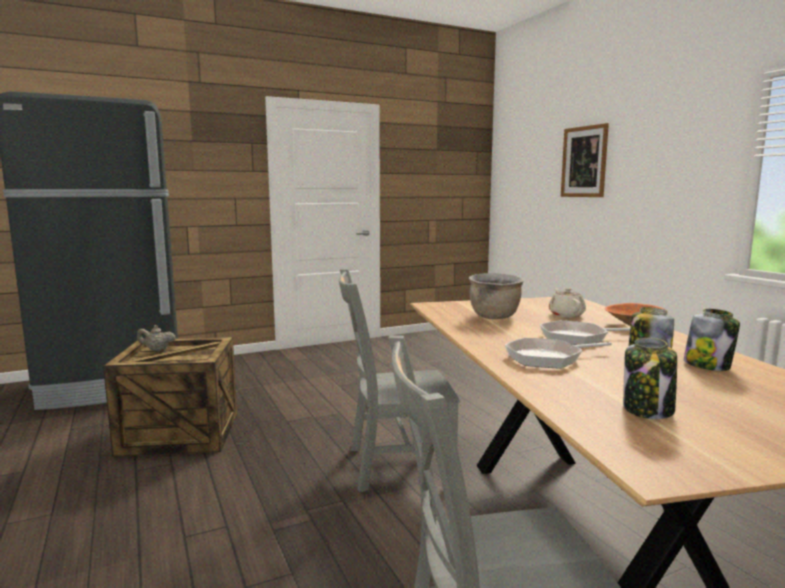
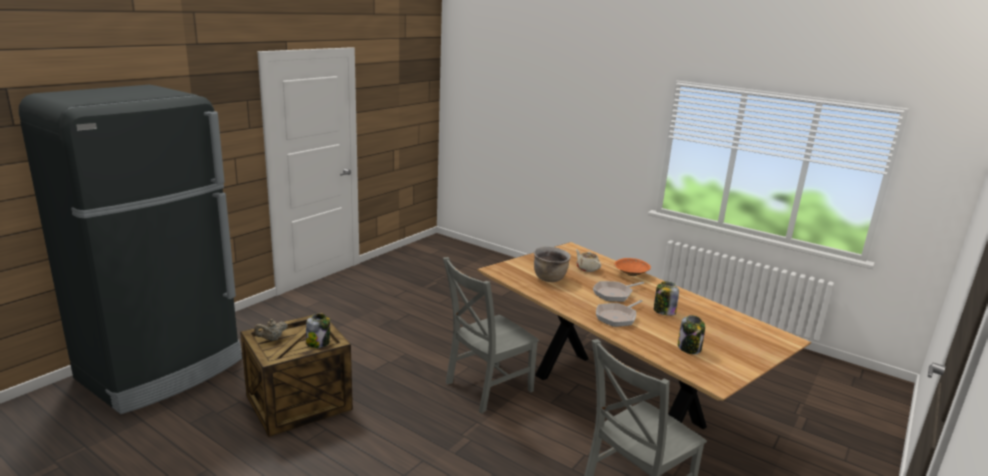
camera: 30 degrees left, 10 degrees up
(584, 162) = (538, 110): picture -> none
(708, 365) = (689, 307): jar -> jar (318, 343)

